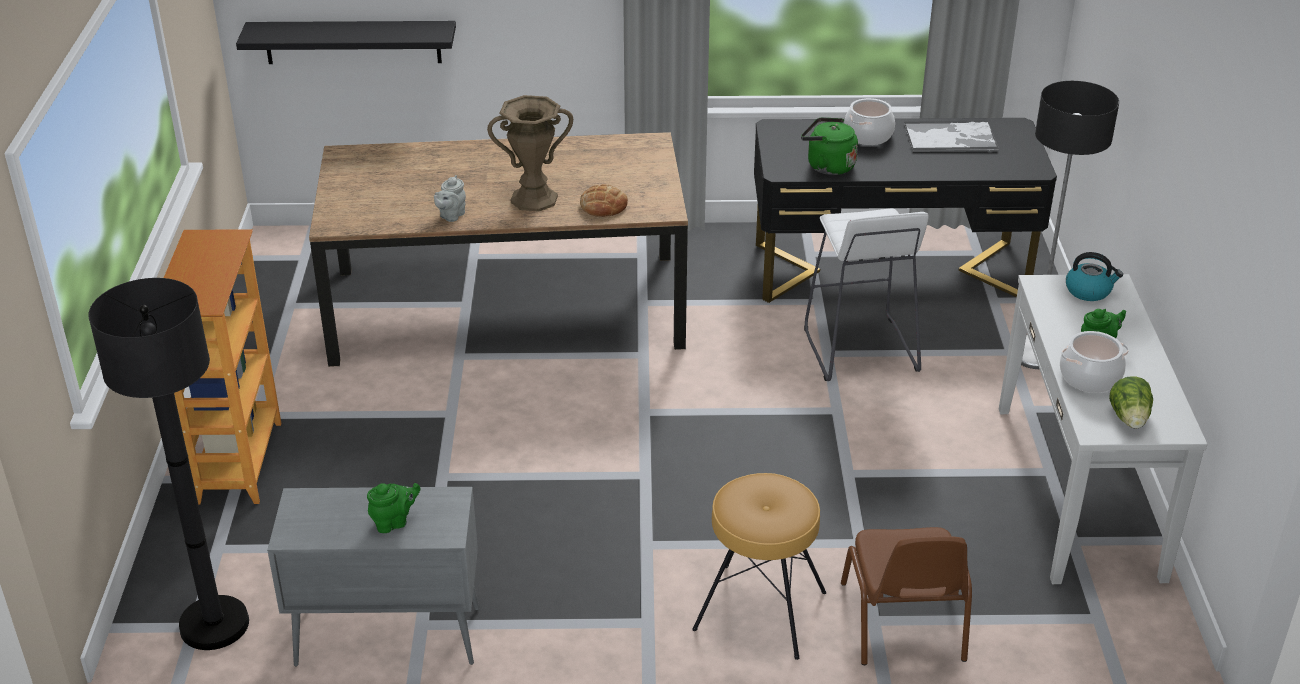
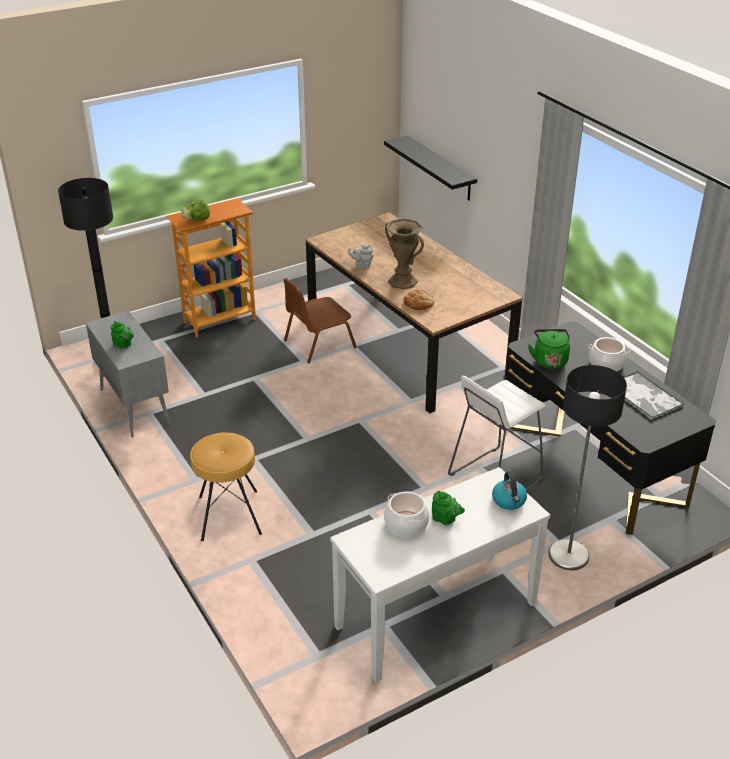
camera: 60 degrees right, 0 degrees up
(903, 623) = (256, 572): brown chair -> brown chair (318, 344)
(1129, 419) = (374, 552): lettuce -> lettuce (197, 220)

